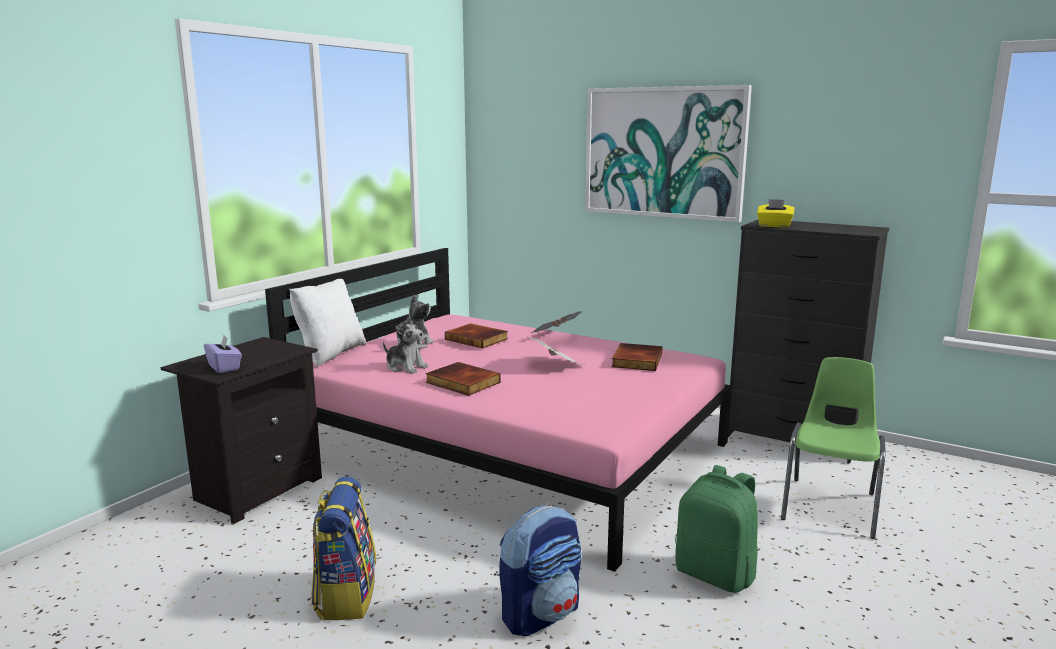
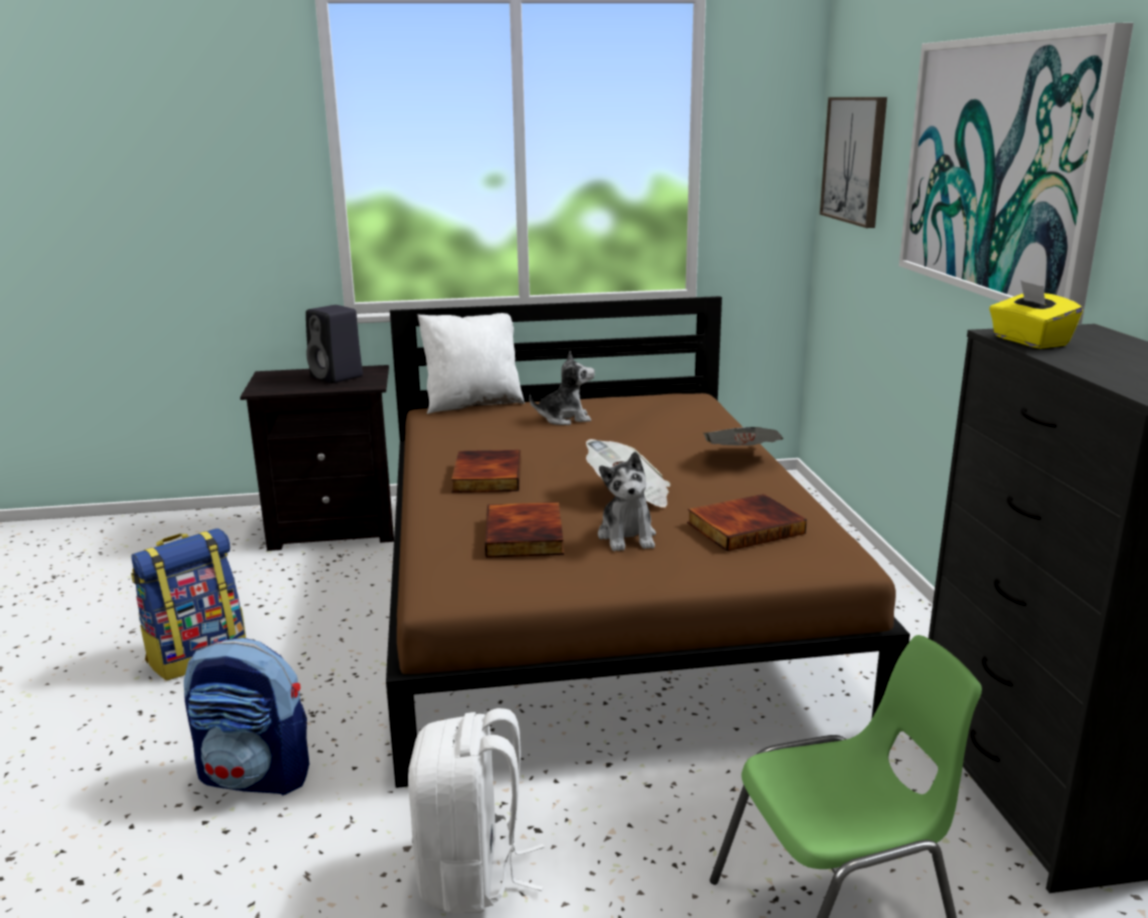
camera: 50 degrees right, 5 degrees up
(224, 367) = (282, 385): purple tissue box -> none
(253, 352) = (338, 377): none -> black speaker
(405, 367) = (490, 440): plush toy -> plush toy (627, 536)
(477, 339) = (635, 432): book -> book (526, 536)
(509, 449) = (599, 595): pink bed -> brown bed
(513, 154) = (855, 160): none -> picture
(716, 574) = (472, 874): green backpack -> white backpack

